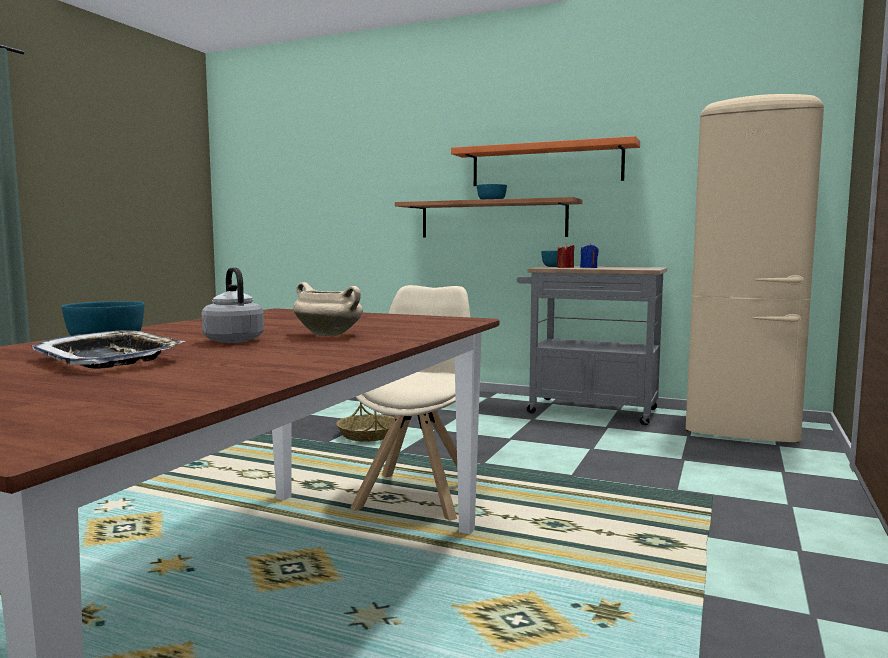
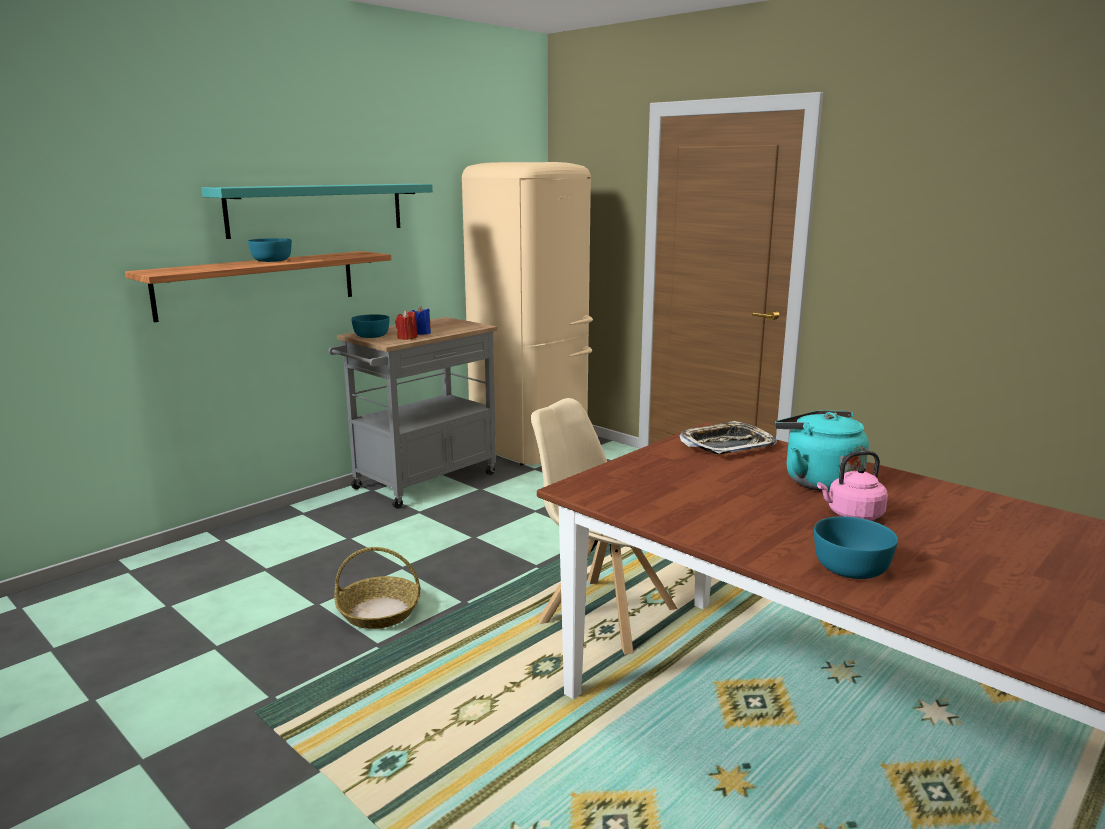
camera: 70 degrees left, 10 degrees up
(110, 359) = (974, 559): tray -> tray (727, 445)
(233, 340) = (852, 515): grey kettle -> pink kettle
(330, 335) = (817, 481): beige cooking pot -> turquoise kettle
(546, 164) = (318, 209): orange shelf -> turquoise shelf

